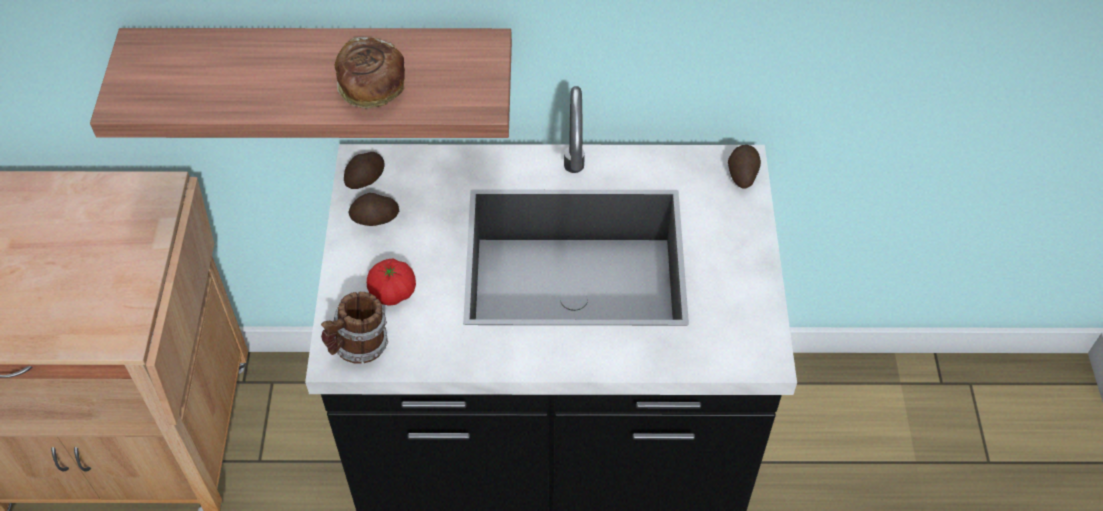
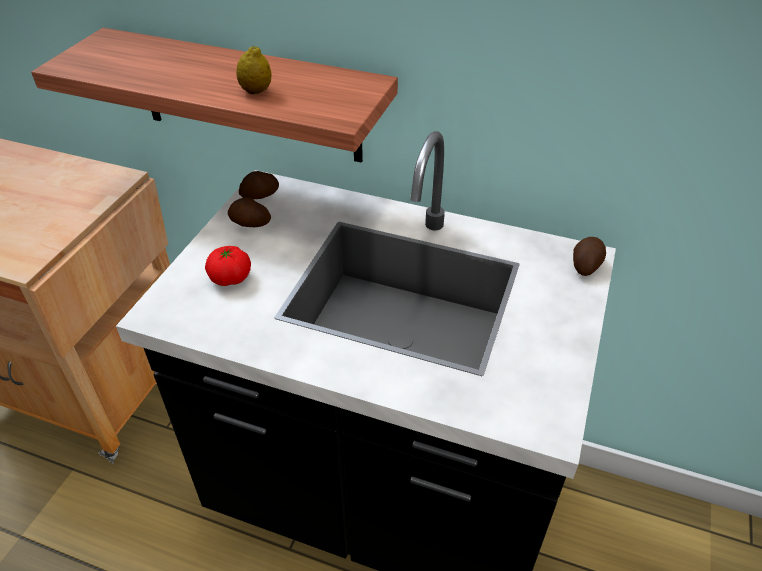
camera: 20 degrees right, 10 degrees down
(359, 347) = (176, 312): mug -> none
(372, 89) = (256, 91): bread -> lemon

